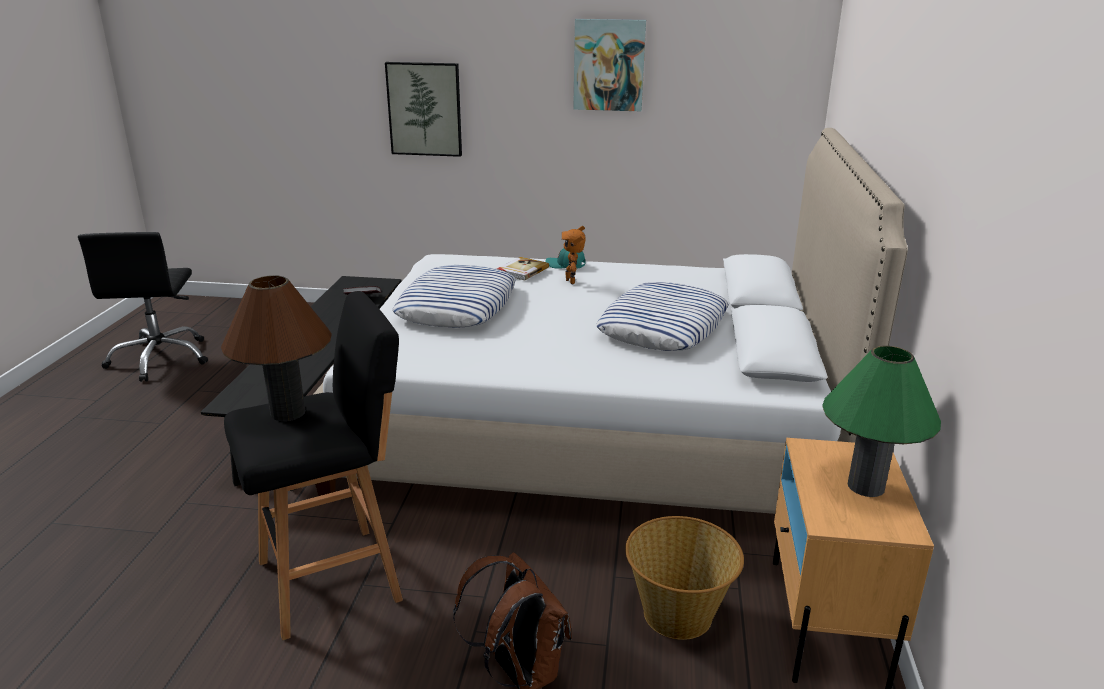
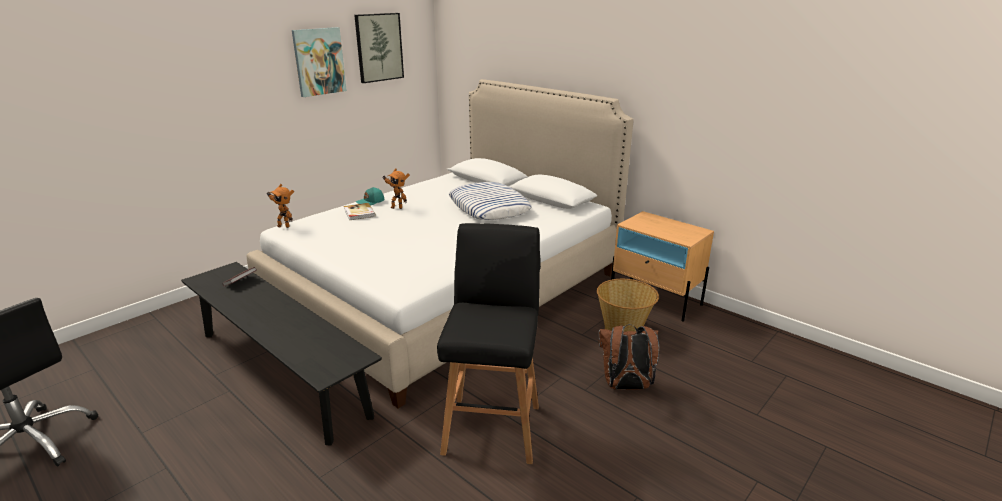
camera: 55 degrees left, 0 degrees up
(287, 412) = (477, 319): brown table lamp -> none
(425, 109) = (182, 119): picture -> picture (379, 47)
(444, 256) = (284, 226): none -> toy robot
(457, 306) = (374, 244): pillow -> none
(866, 486) = (667, 225): green table lamp -> none

